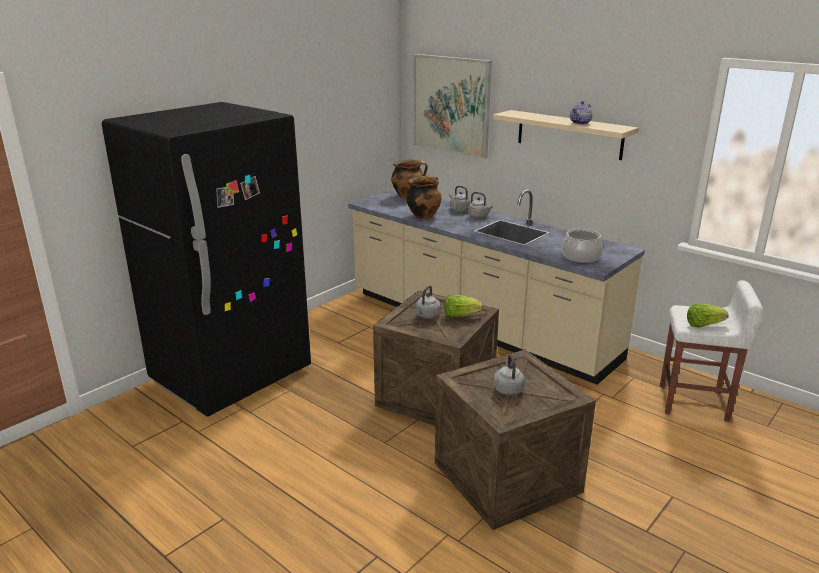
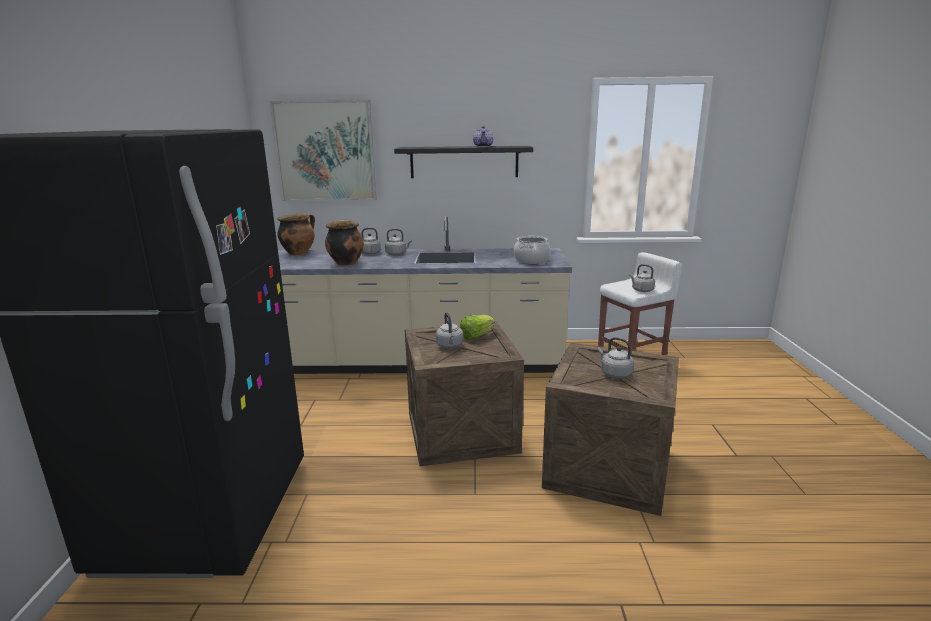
camera: 40 degrees left, 5 degrees down
(569, 134) = (464, 162): beige shelf -> black shelf
(703, 325) = (641, 290): lettuce -> grey kettle

